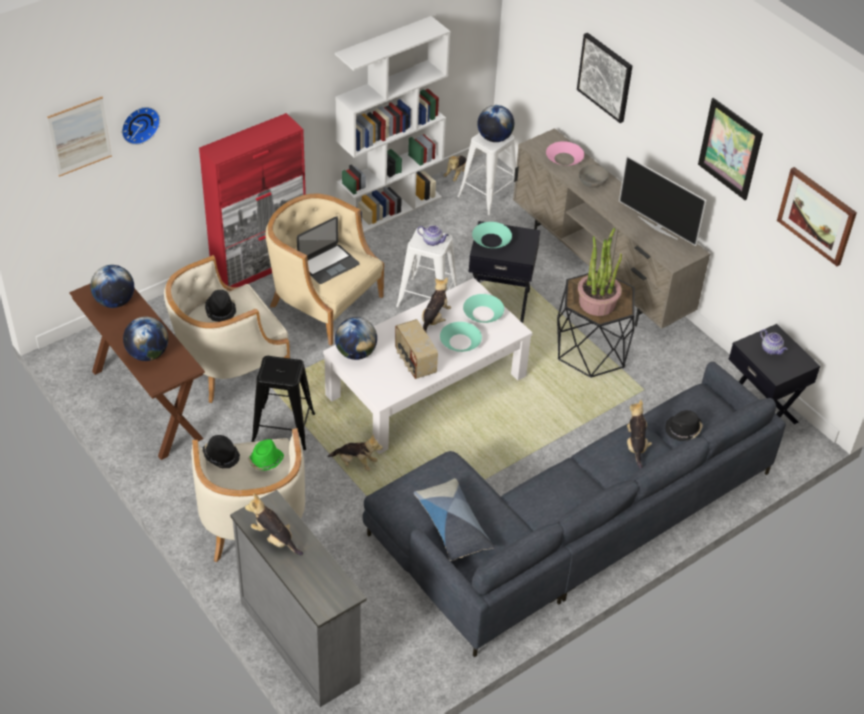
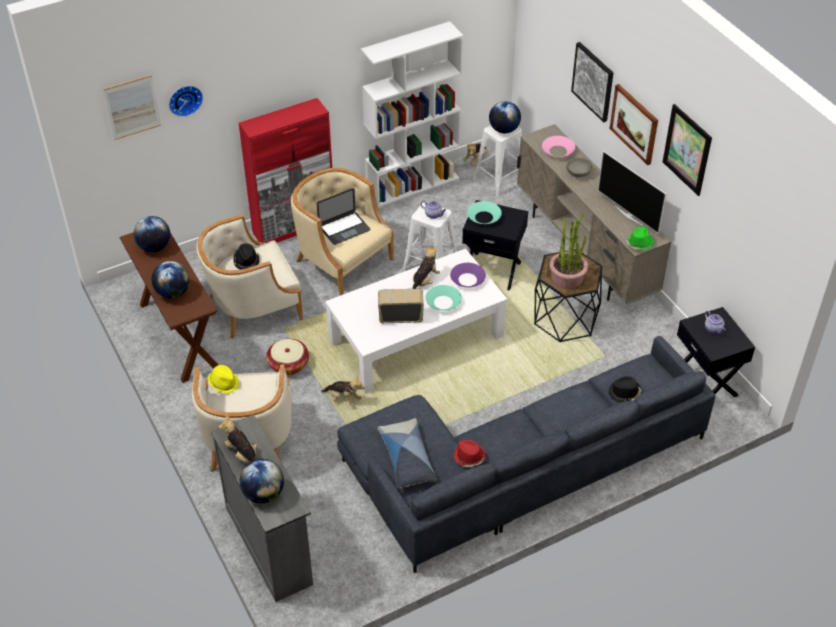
camera: 10 degrees right, 0 degrees up
(221, 456) = (224, 383): black hat -> yellow hat
(265, 461) = (259, 390): green hat -> green hat (639, 244)
(283, 428) = (288, 364): black stool -> basket
(356, 353) = (352, 305): globe -> globe (263, 494)
(414, 362) = (400, 316): radio -> radio turned 105 degrees clockwise
(483, 313) = (467, 279): turquoise bowl -> purple bowl
(523, 518) = (469, 457): none -> red hat
(635, 445) = (579, 403): plush toy -> none
(817, 215) = (753, 213): picture -> picture (634, 124)

